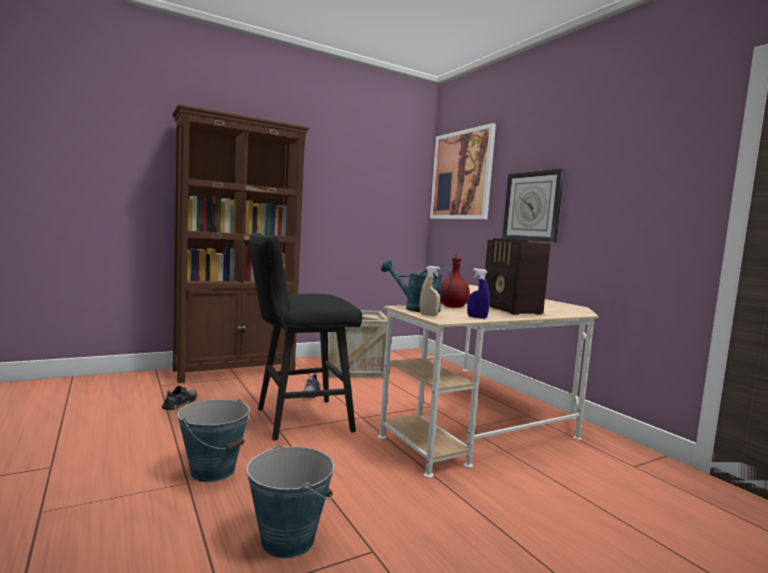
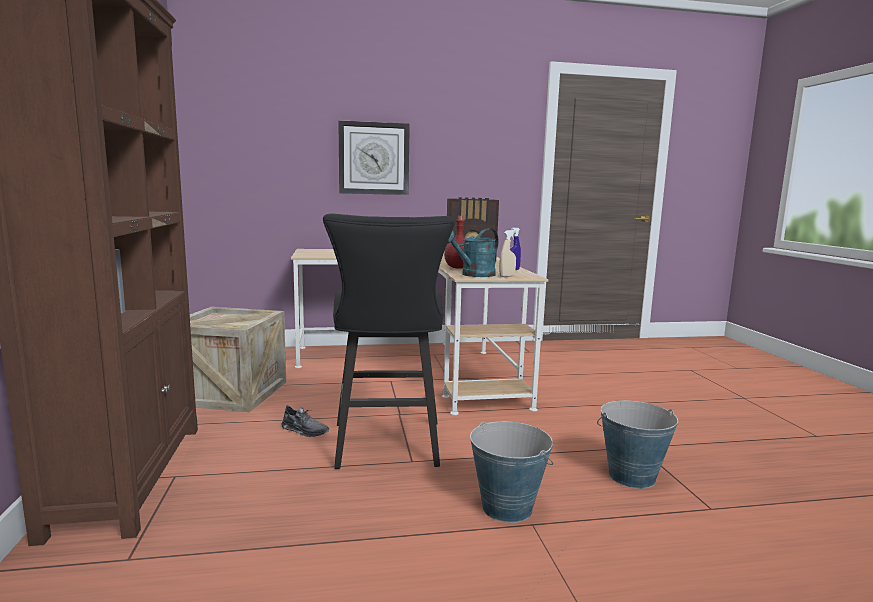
camera: 70 degrees left, 5 degrees up
(180, 403) = (257, 532): grey shoe -> none
(461, 175) = (248, 111): picture -> none

